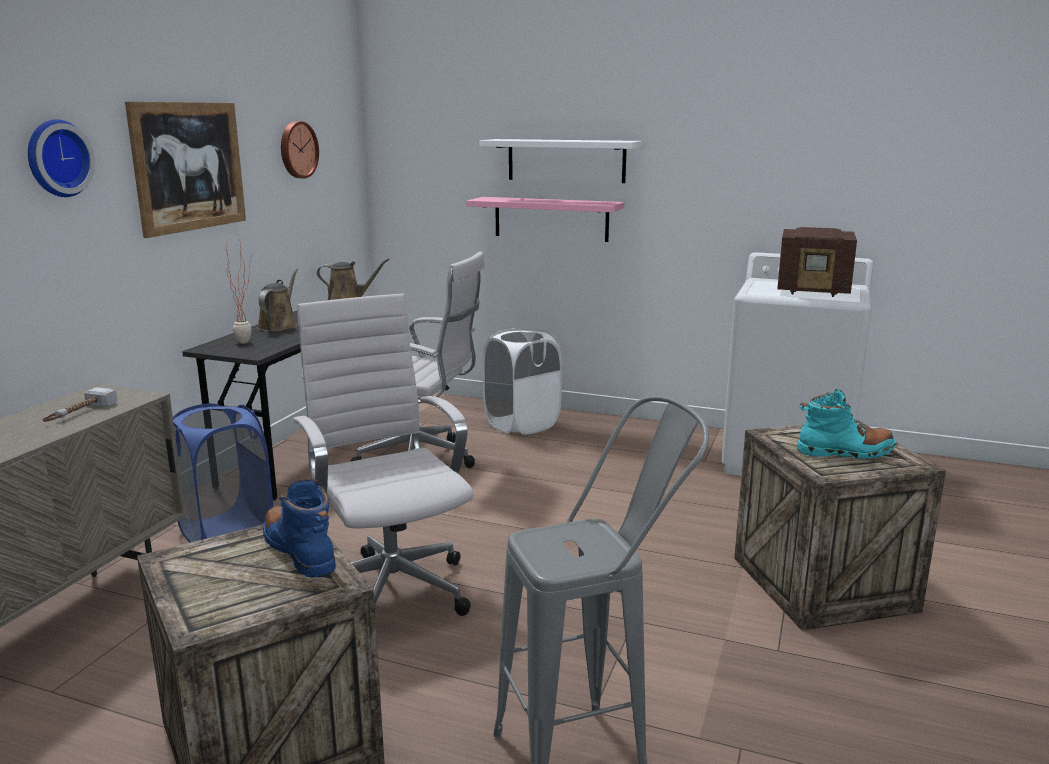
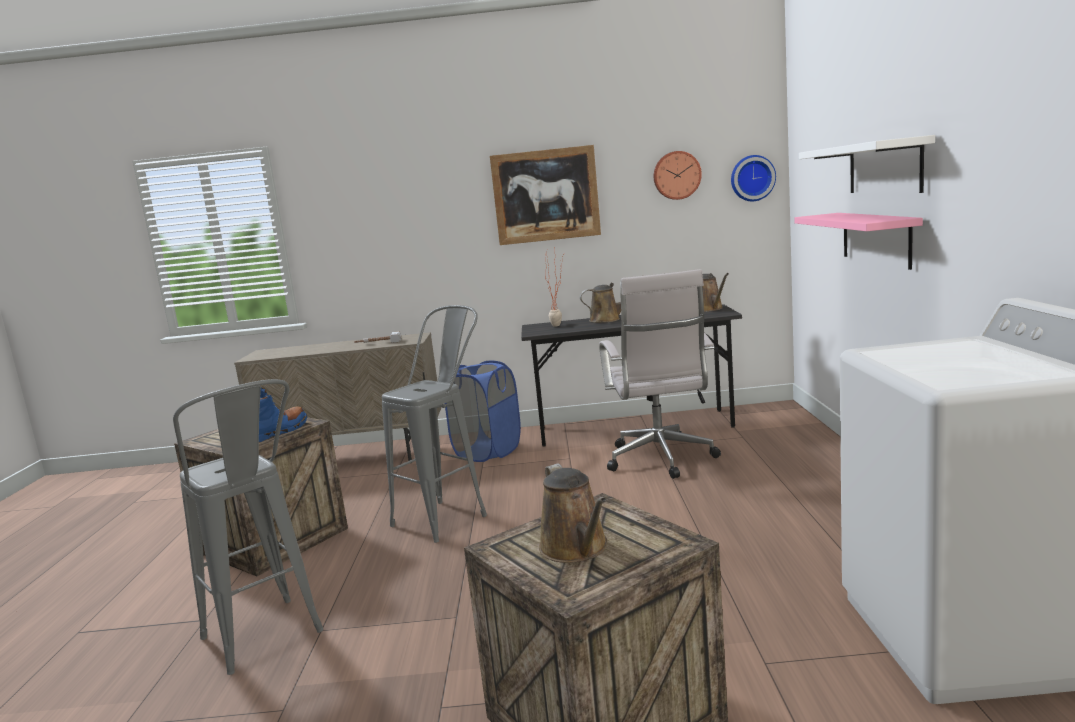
camera: 70 degrees right, 5 degrees down
(56, 158) = (435, 195): wall clock -> wall clock (752, 178)
(390, 588) = (449, 515): white office chair -> grey stool
(522, 424) = (804, 467): white laundry basket -> none
(814, 290) = (963, 364): radio -> none
(845, 452) = (576, 549): turquoise boot -> brown watering can

